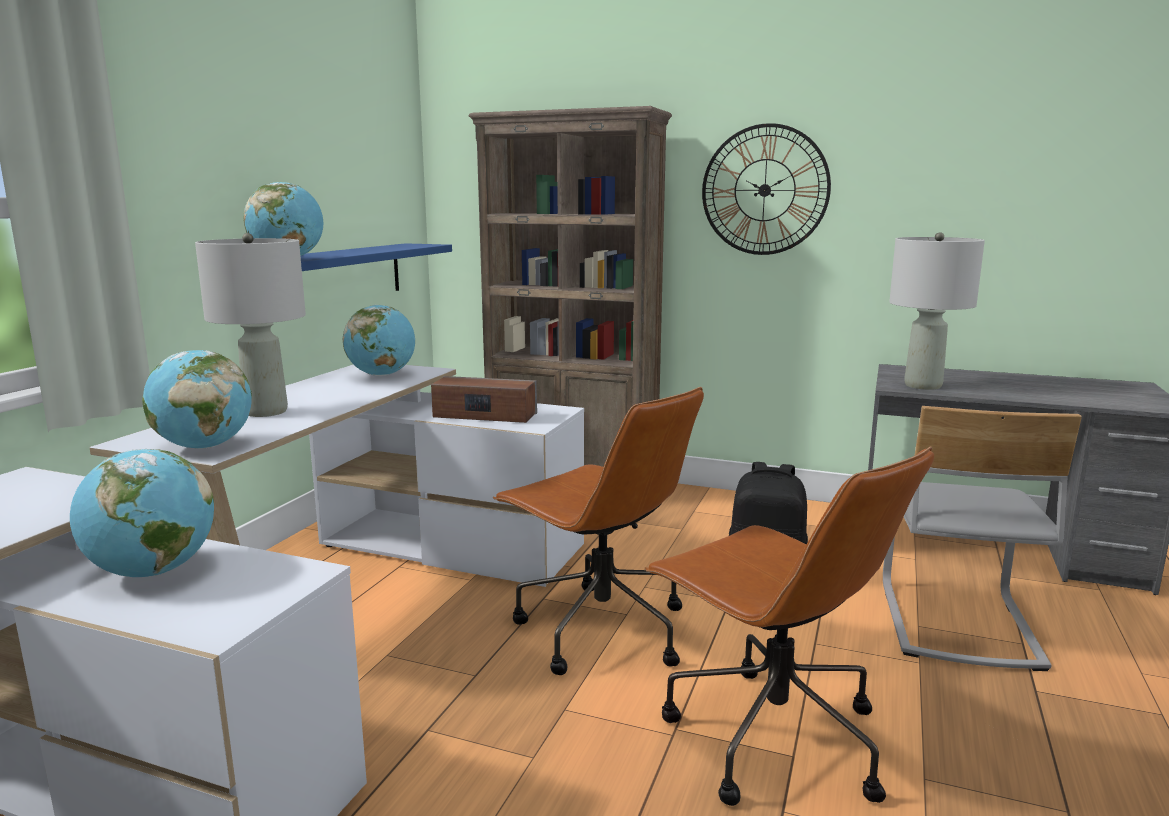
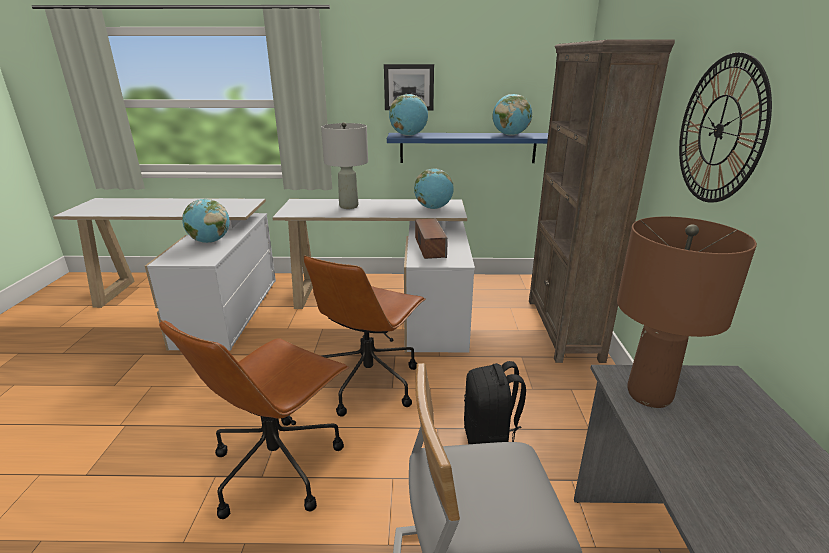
camera: 70 degrees right, 10 degrees up
(204, 447) = (293, 210): globe -> globe (510, 135)
(243, 172) = (409, 87): none -> picture
(923, 386) = (648, 395): grey table lamp -> brown table lamp

